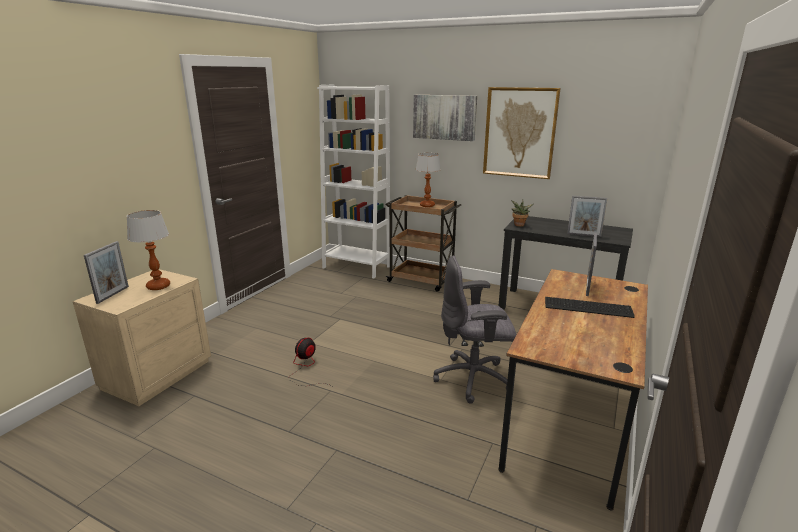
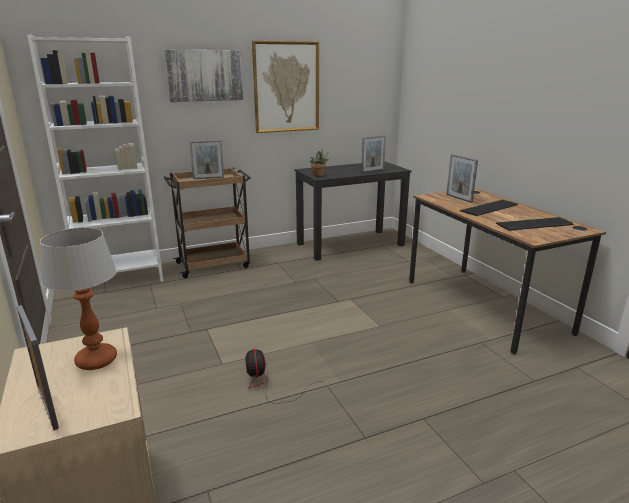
camera: 50 degrees left, 0 degrees up
(427, 205) = (208, 178): table lamp -> picture frame
(474, 379) = (397, 313): grey office chair -> none
(579, 340) = (536, 224): none -> keyboard

